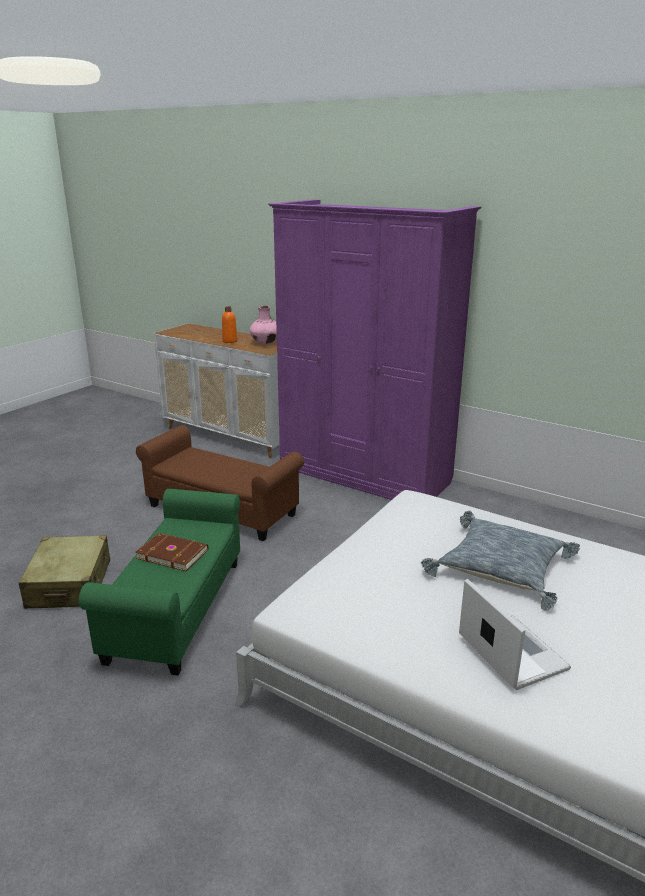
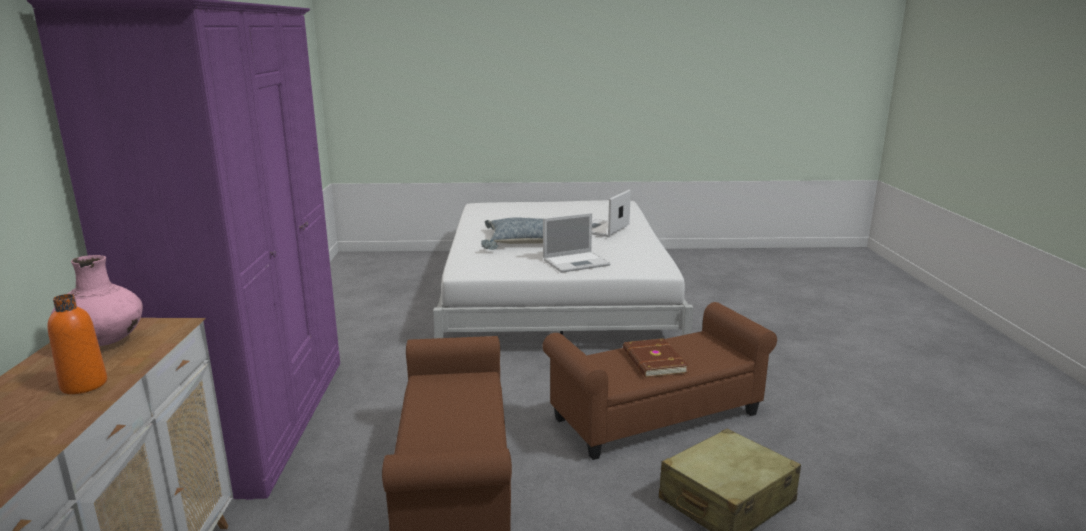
camera: 125 degrees left, 5 degrees down
(176, 609) = (656, 416): green ottoman -> brown ottoman
(377, 566) = (577, 262): none -> laptop

